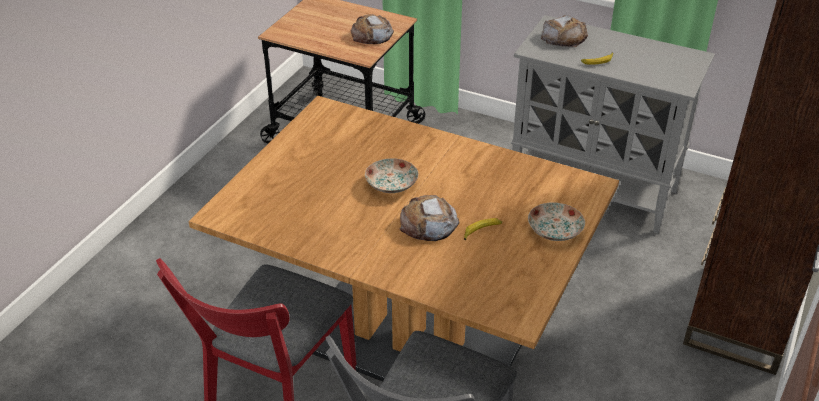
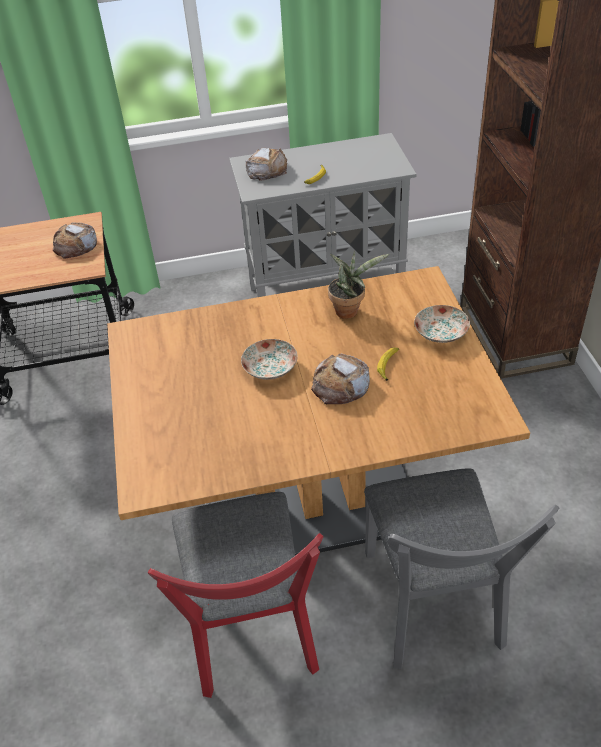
camera: 35 degrees left, 5 degrees up
(501, 175) = (349, 310): none -> potted plant

